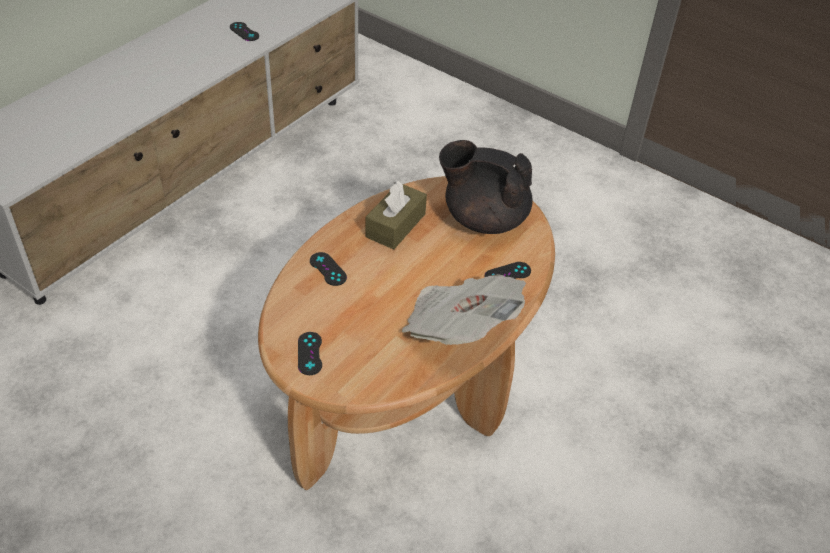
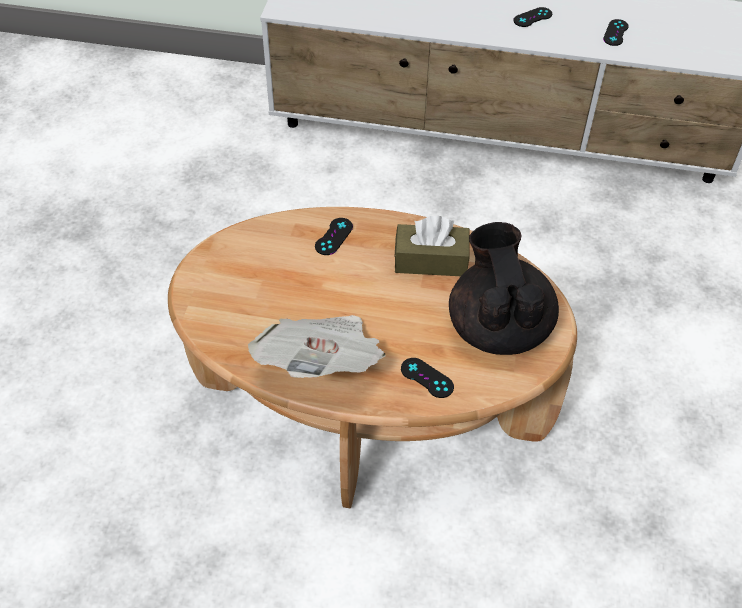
camera: 65 degrees right, 5 degrees up
(310, 353) = (221, 268): black game controller -> black game controller (532, 17)

